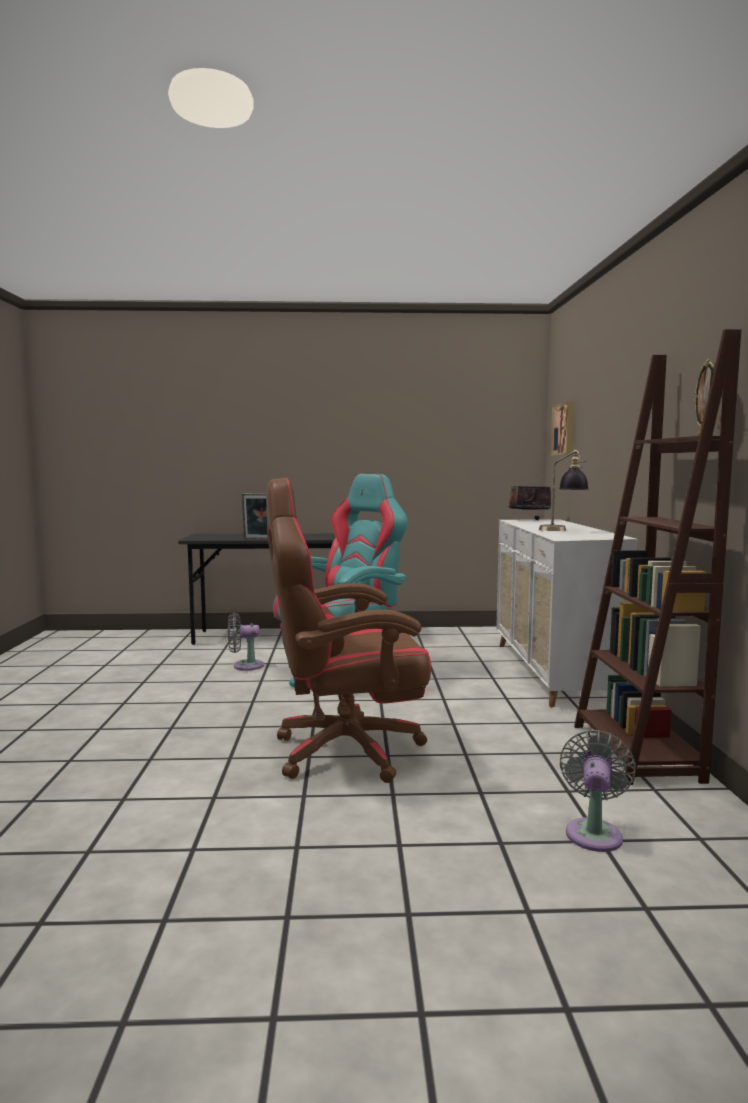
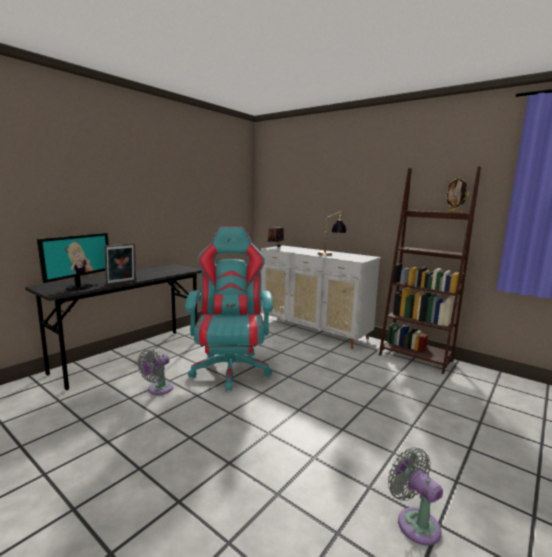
camera: 50 degrees left, 5 degrees up
(221, 537) = (79, 287): none -> monitor
(348, 750) = (346, 414): brown office chair -> none
(565, 429) = (282, 194): picture -> none
(594, 832) = (481, 399): grey fan -> grey fan (414, 522)

